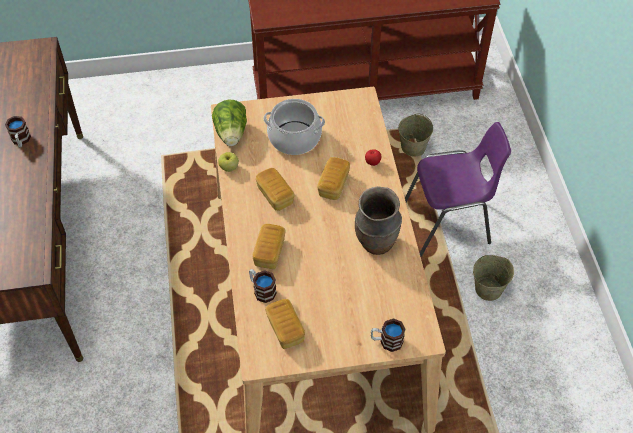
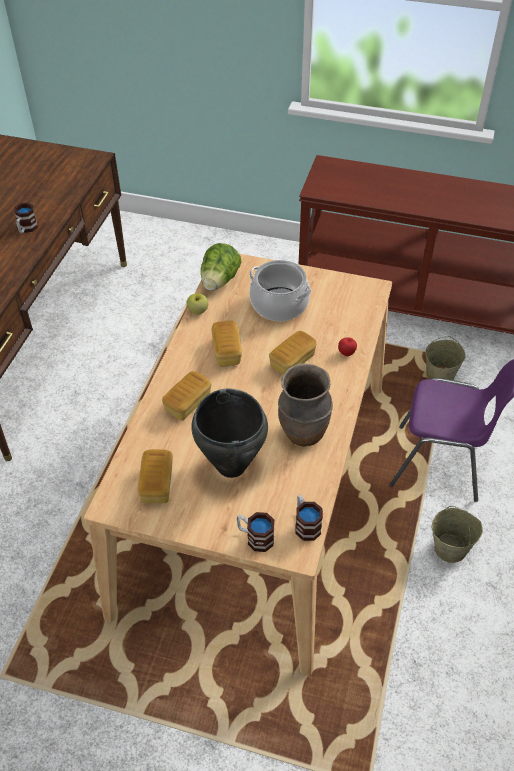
camera: 25 degrees right, 5 degrees down
(261, 290) = (157, 436): mug -> mug (305, 524)
(335, 292) = (231, 466): none -> black cooking pot

